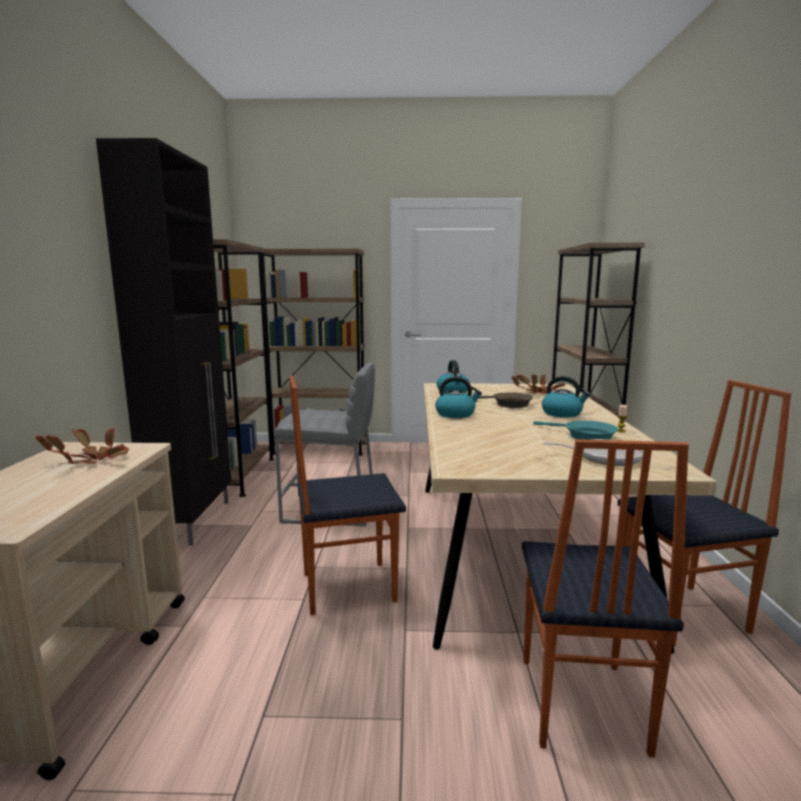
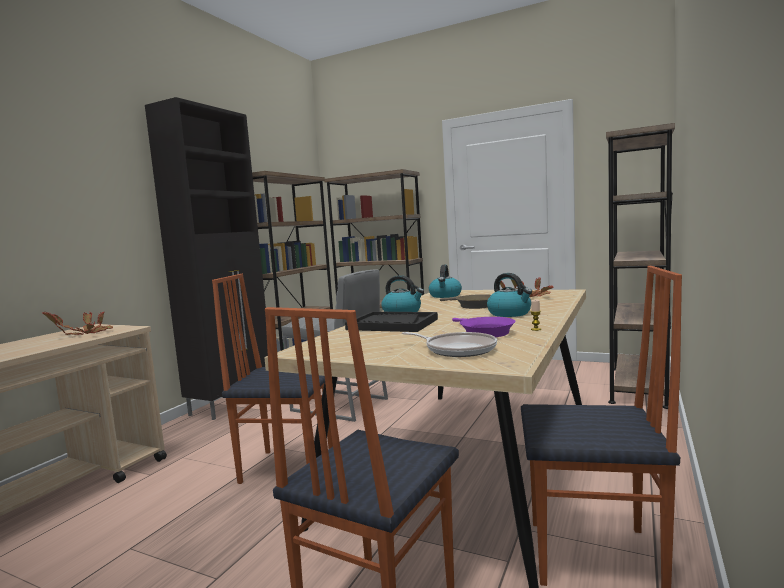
camera: 25 degrees right, 5 degrees down
(478, 429) = (392, 324): none -> black tray
(585, 436) = (484, 332): turquoise frying pan -> purple frying pan

